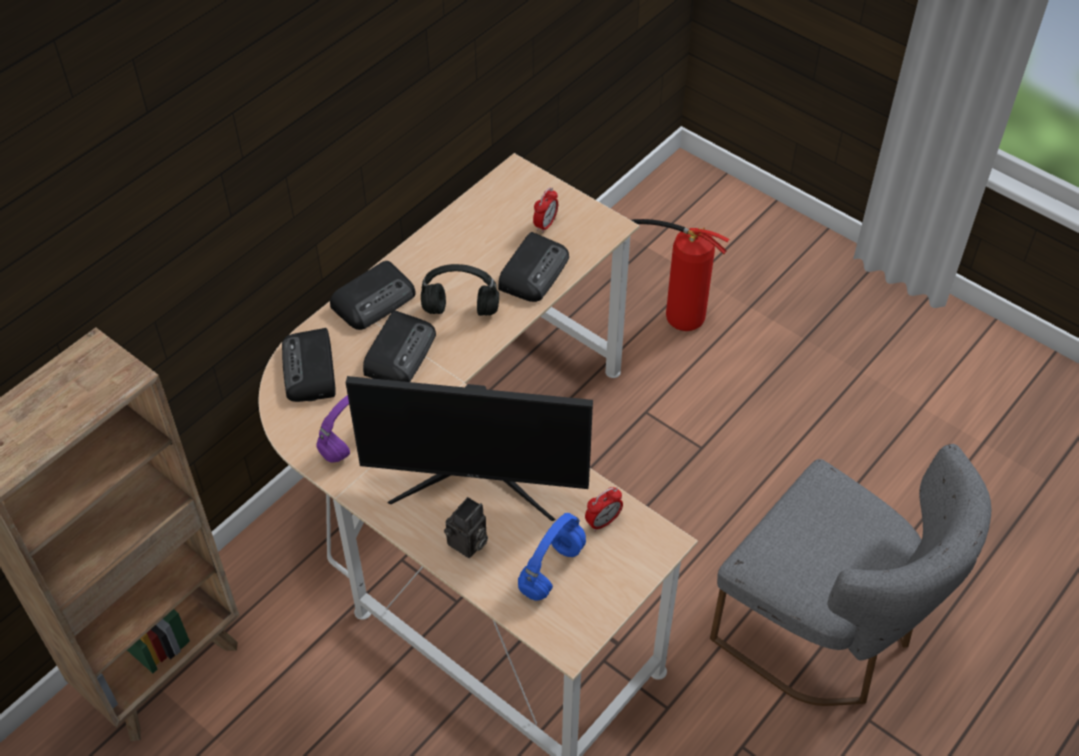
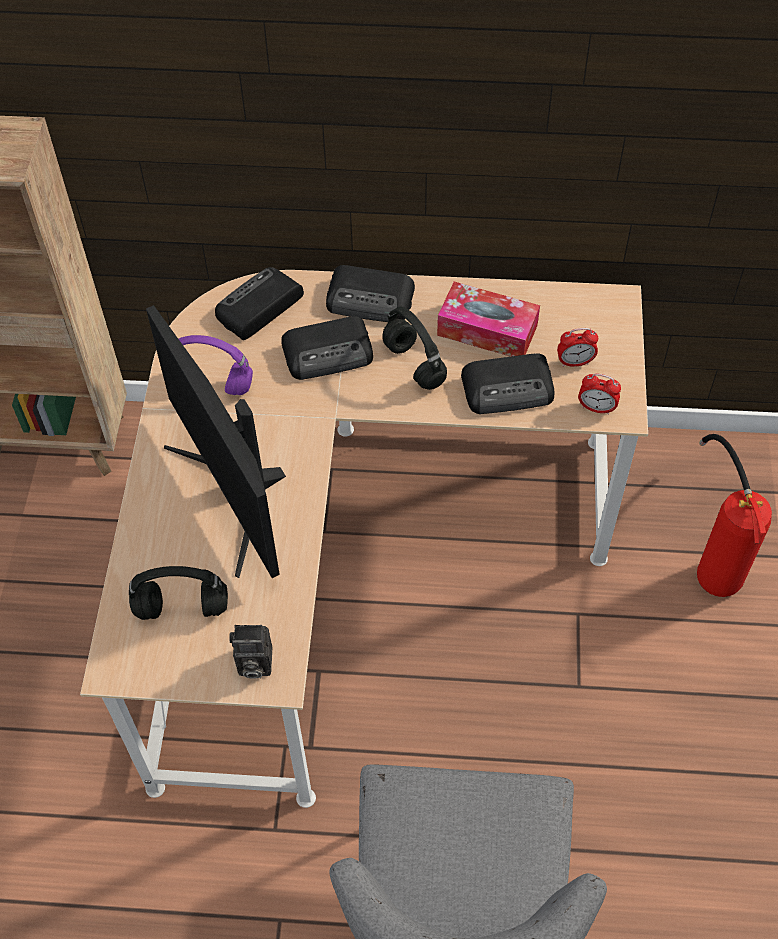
camera: 55 degrees right, 5 degrees up
(467, 544) = (164, 529): camera -> camera (253, 664)
(471, 252) = (487, 330): none -> tissue box
(552, 568) = (184, 607): blue headphones -> black headphones
(603, 521) = (264, 616): alarm clock -> alarm clock (596, 408)

